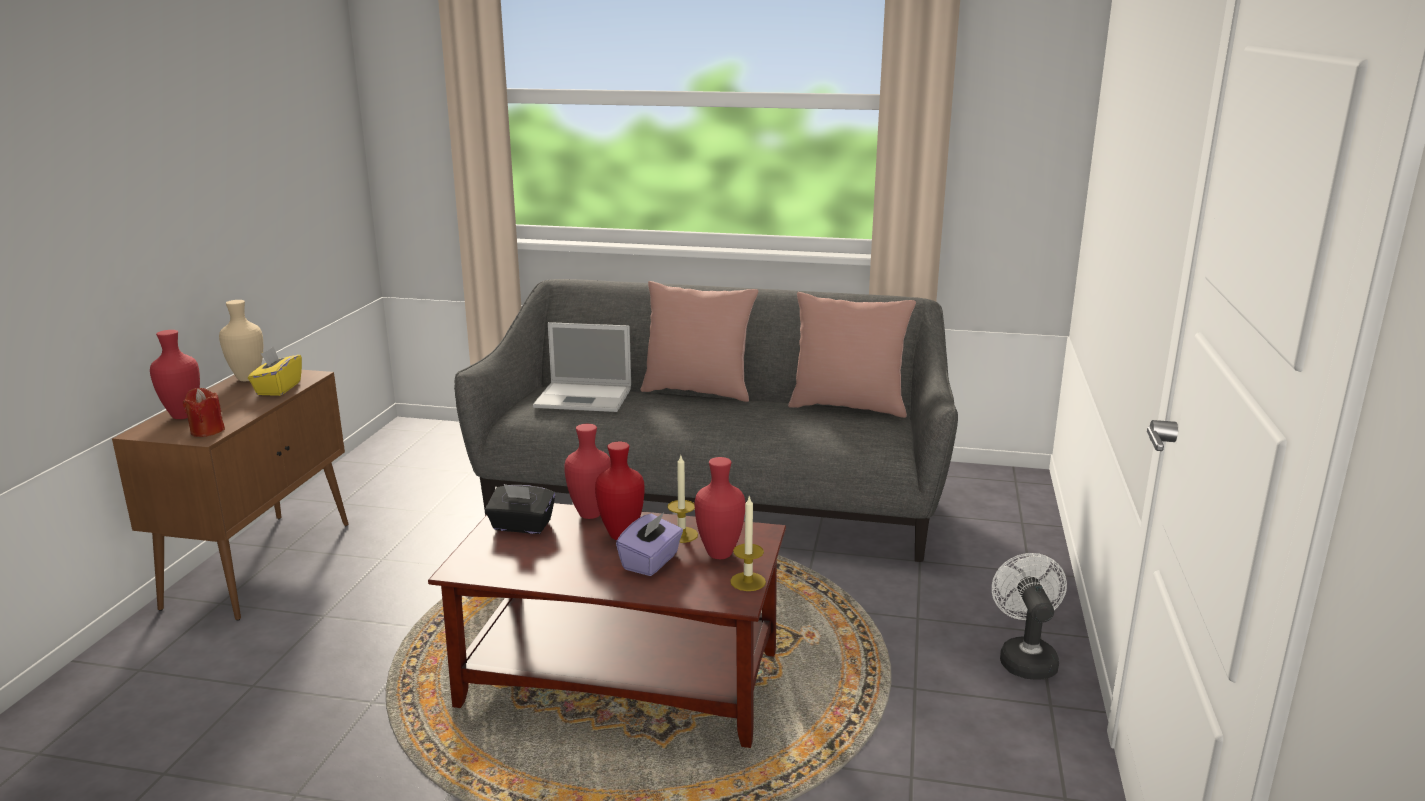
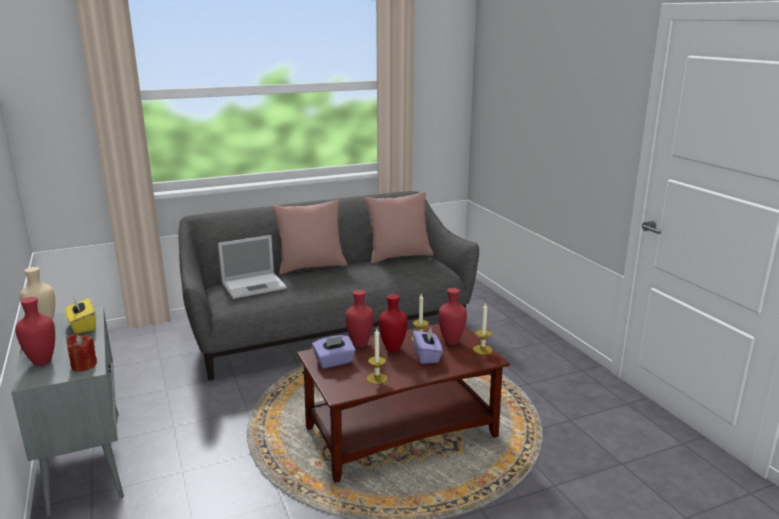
camera: 35 degrees left, 0 degrees up
(261, 563) = (86, 459): brown cabinet -> grey cabinet
(521, 526) = (334, 362): black tissue box -> purple tissue box
(537, 567) = (377, 378): none -> candle
(1025, 658) = (551, 355): white fan -> none

